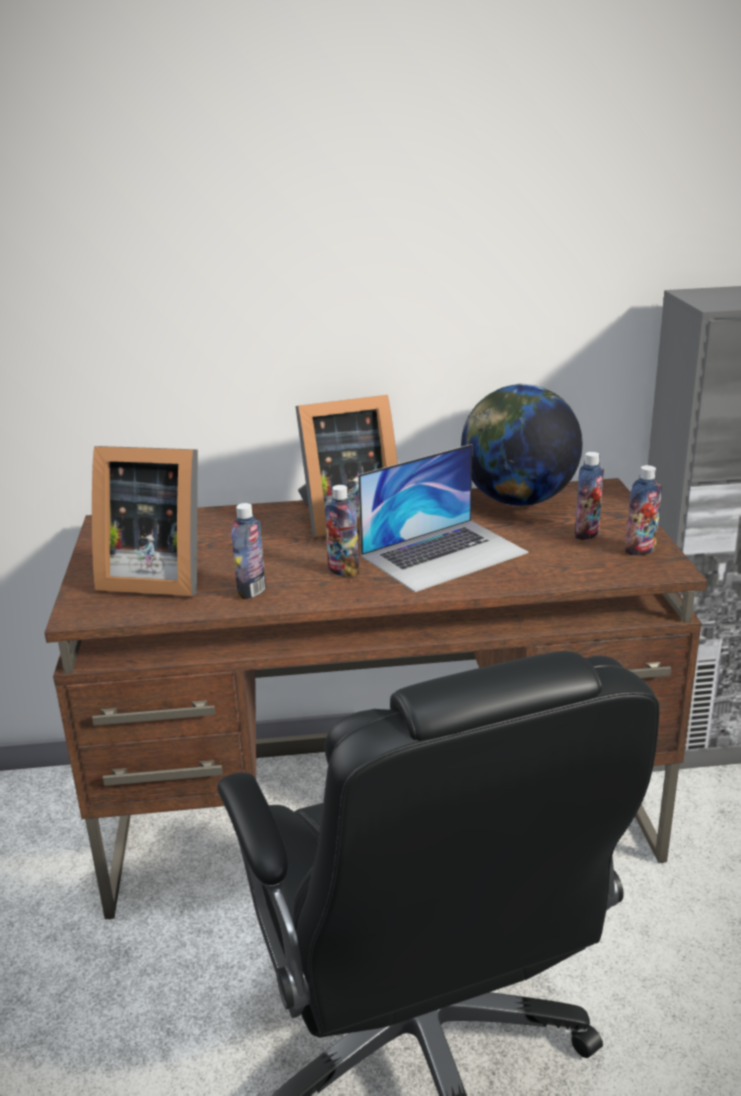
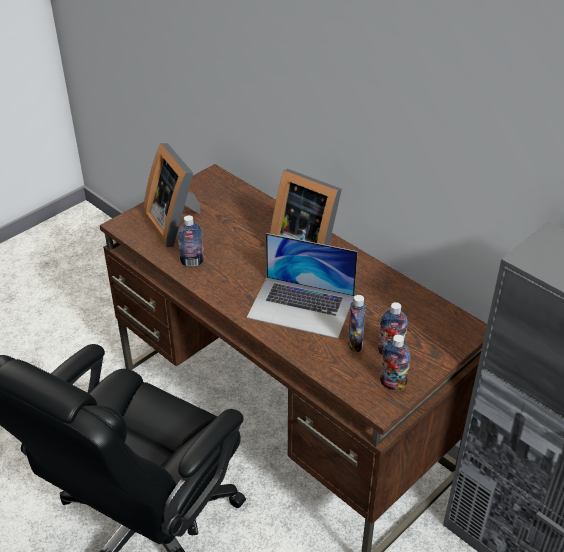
camera: 50 degrees right, 15 degrees up
(343, 571) = (244, 280): bottle -> bottle (355, 343)
(518, 501) = (405, 302): globe -> none

